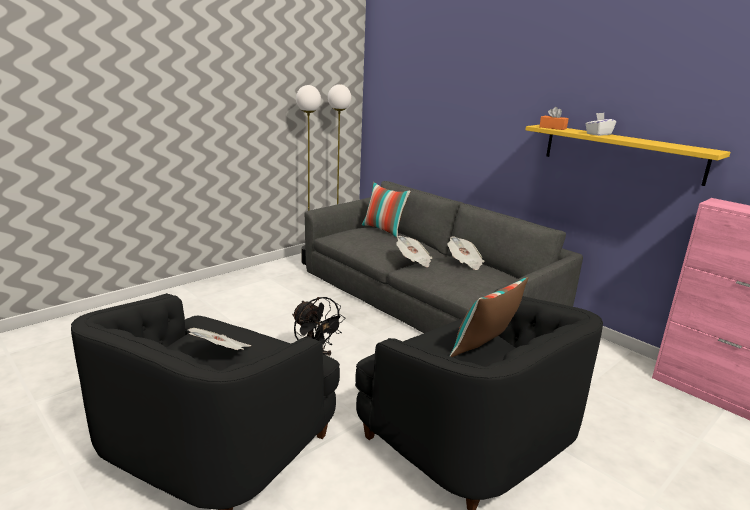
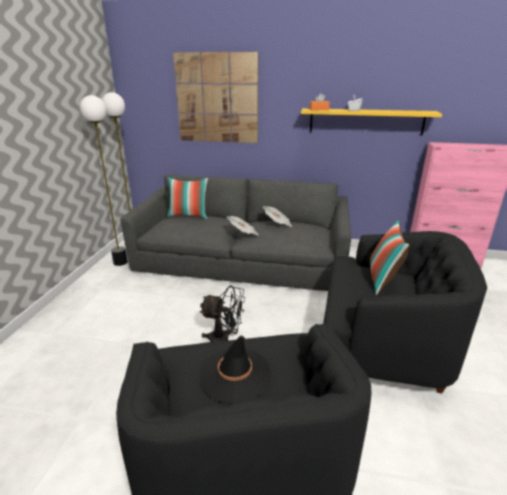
camera: 35 degrees left, 5 degrees up
(221, 353) = (235, 375): newspaper -> black hat
(450, 102) = (217, 98): none -> picture

